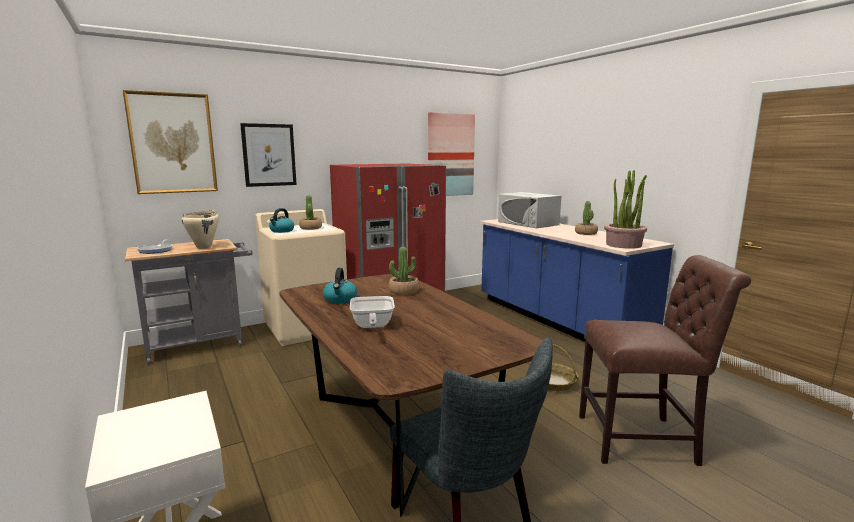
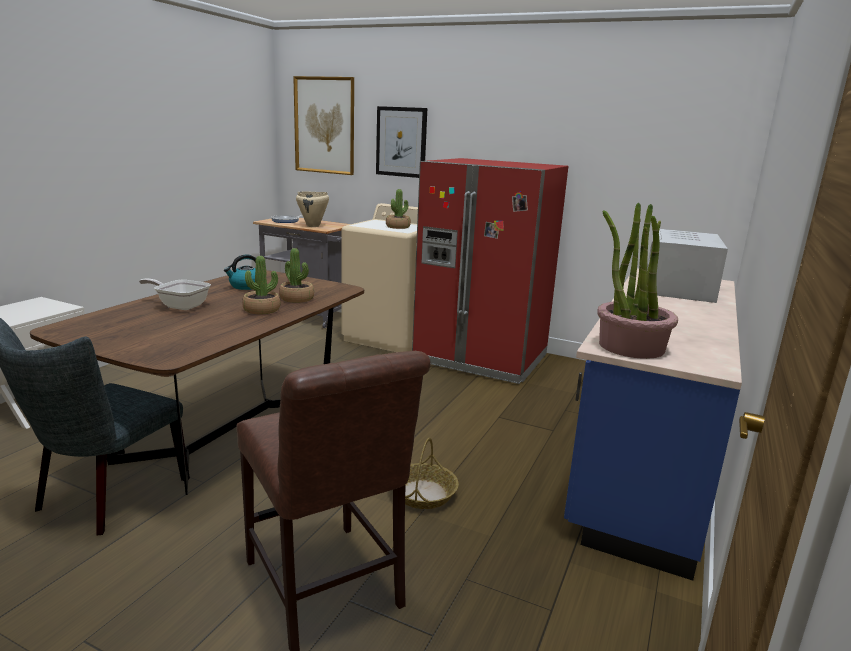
camera: 55 degrees right, 5 degrees up
(281, 231) = (368, 224): kettle -> none
(372, 326) = (180, 306): frying pan -> frying pan turned 60 degrees clockwise
(450, 155) = (650, 159): picture -> none
(586, 233) = (680, 321): potted plant -> potted plant (261, 310)

